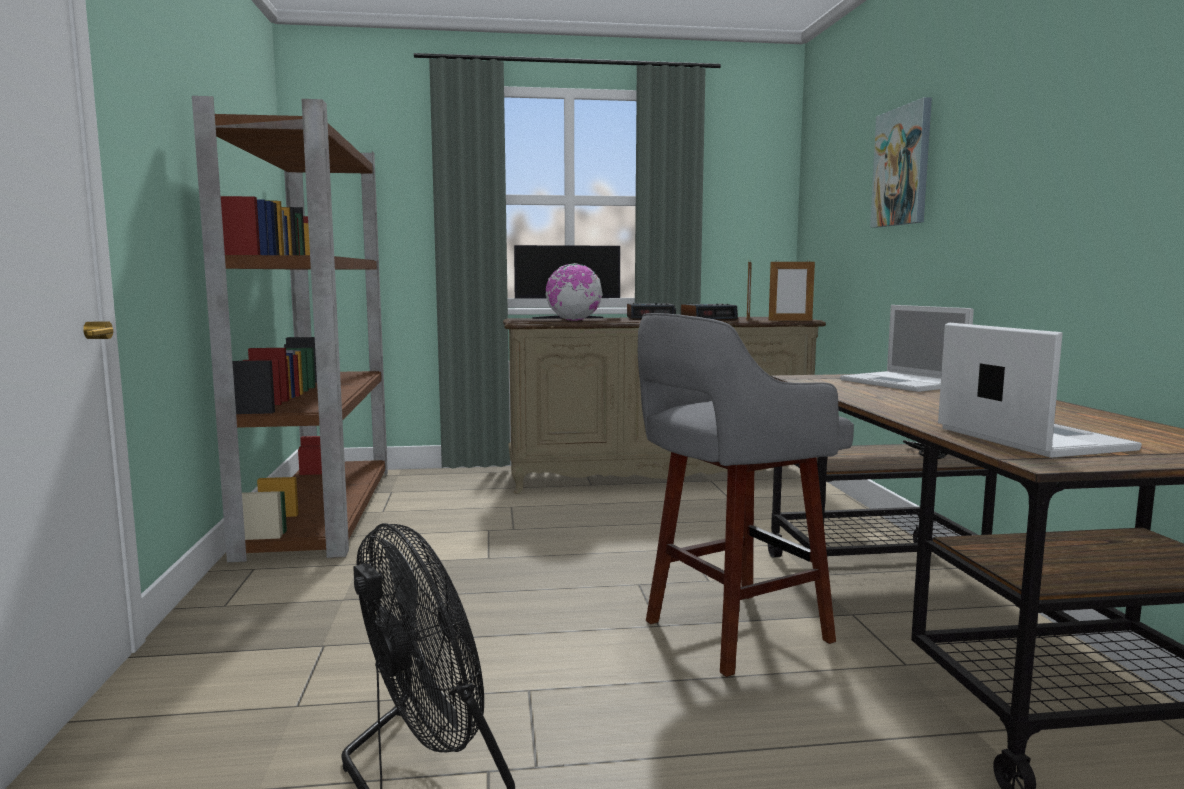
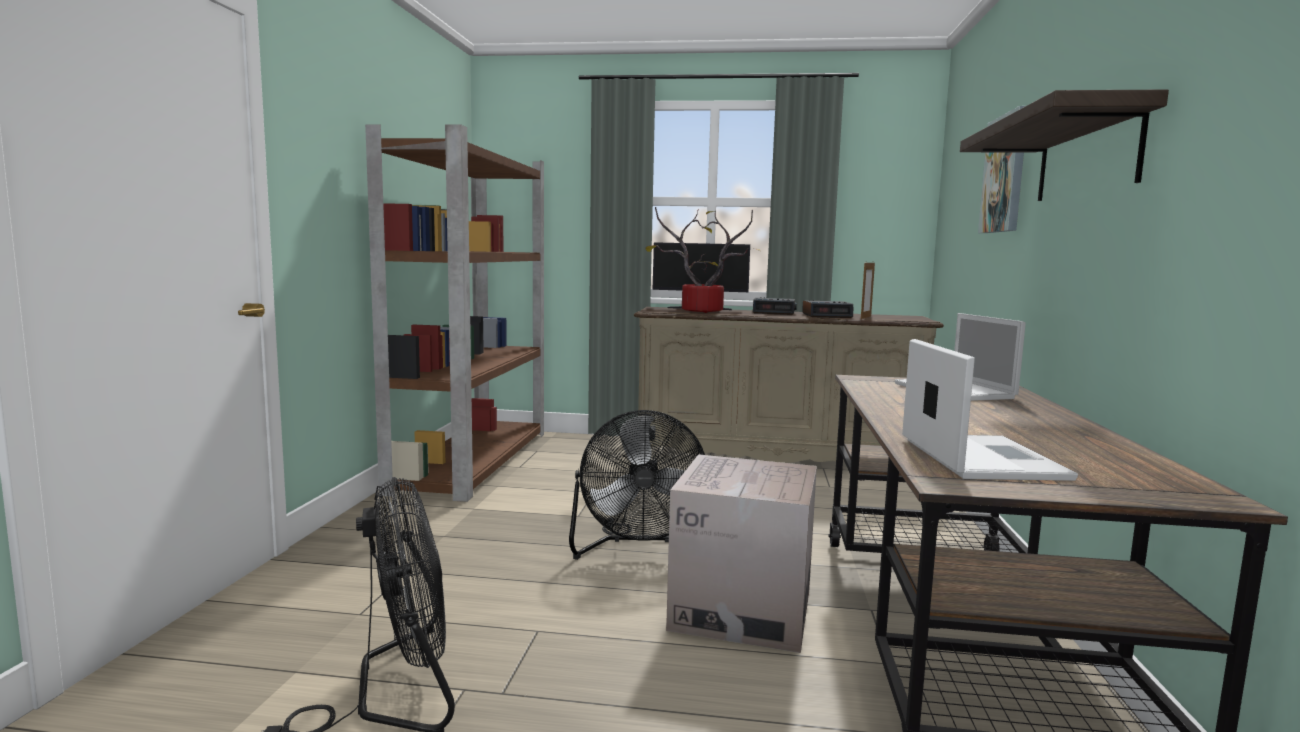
camera: 15 degrees right, 0 degrees up
(574, 320) = (698, 311): globe -> potted plant
(577, 584) = (637, 548): none -> black fan
(730, 633) = (741, 610): grey stool -> cardboard box
(790, 320) = (905, 320): picture frame -> none
(1022, 144) = (1086, 156): none -> shelf

